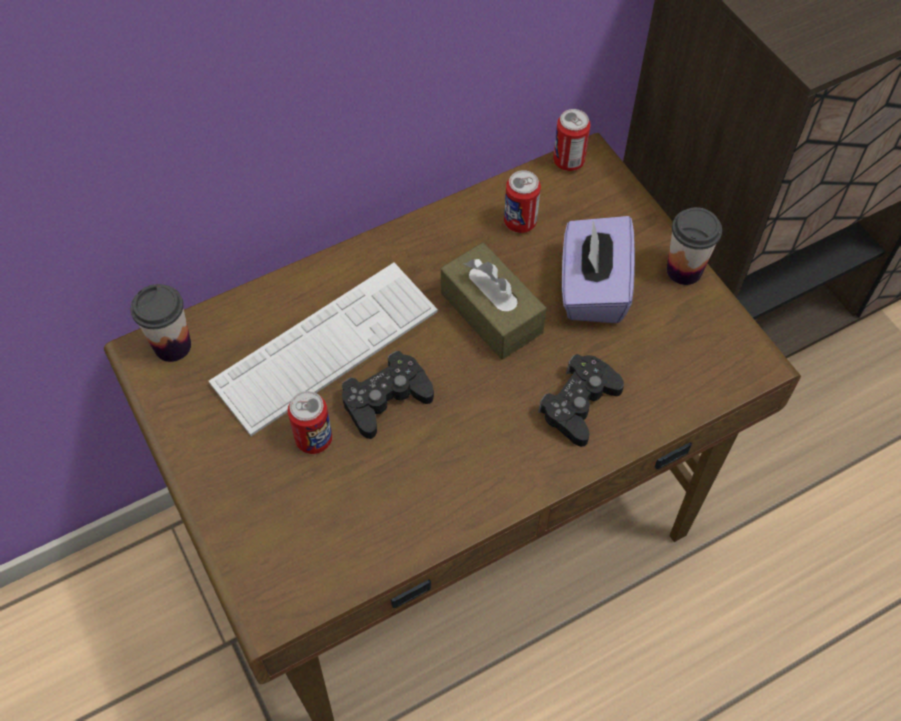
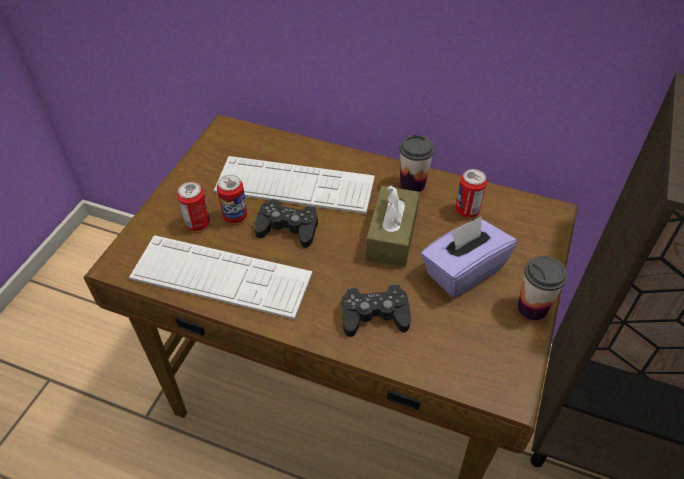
camera: 50 degrees right, 10 degrees down
(172, 346) = (238, 134): cup -> cup (412, 184)
(396, 512) = (221, 277): none -> keyboard
(568, 161) = (536, 204): can -> can (198, 223)

